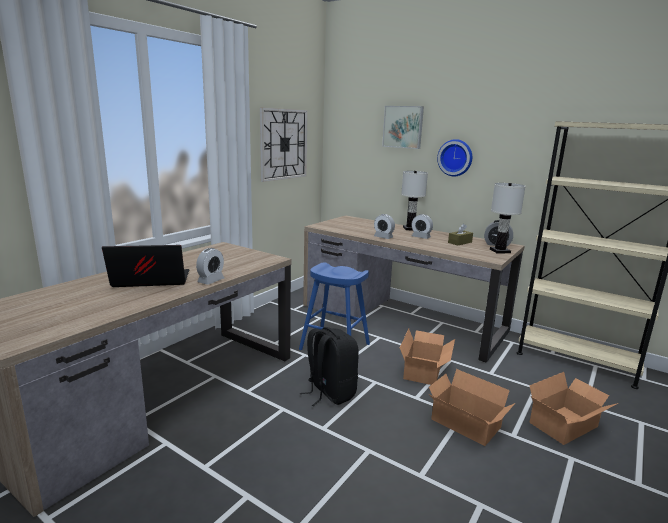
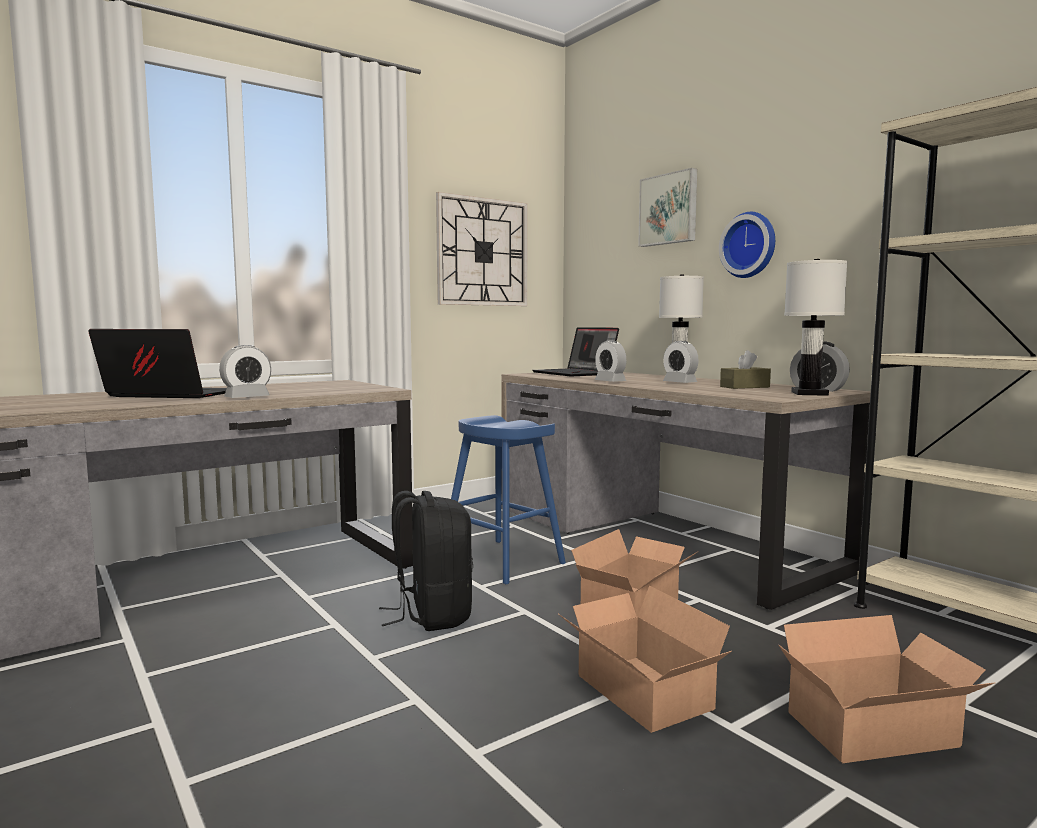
camera: 20 degrees right, 10 degrees down
(347, 224) = (575, 374): none -> laptop

